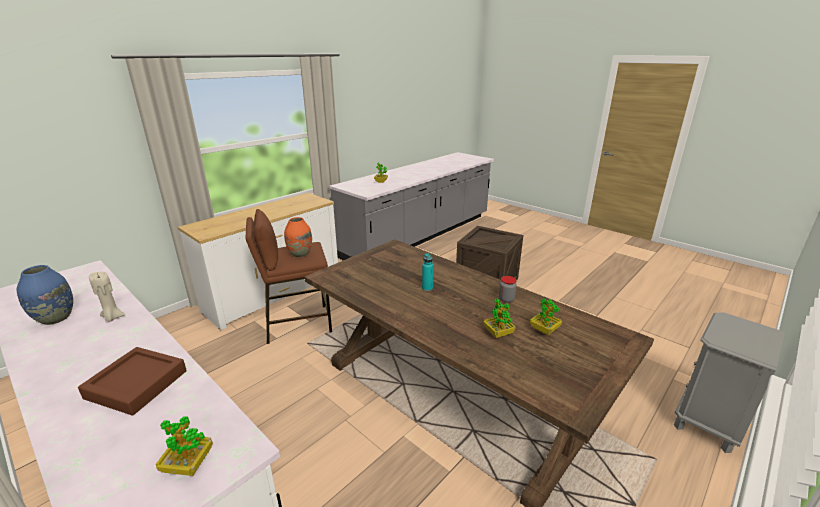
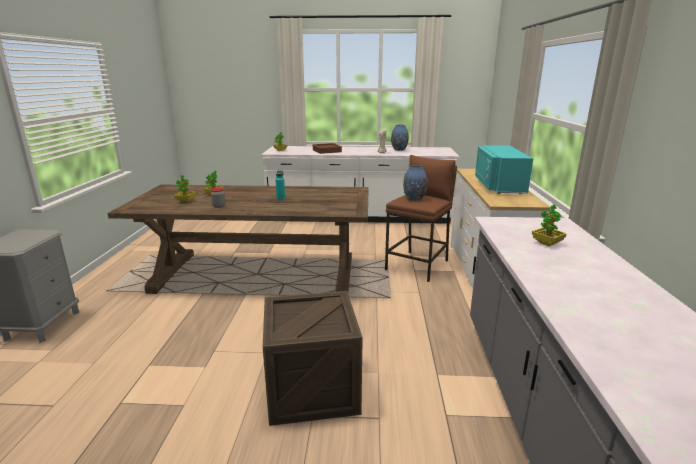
camera: 140 degrees right, 5 degrees down
(269, 210) = (498, 186): none -> turquoise microwave
(300, 254) = (414, 199): orange vase -> blue vase

